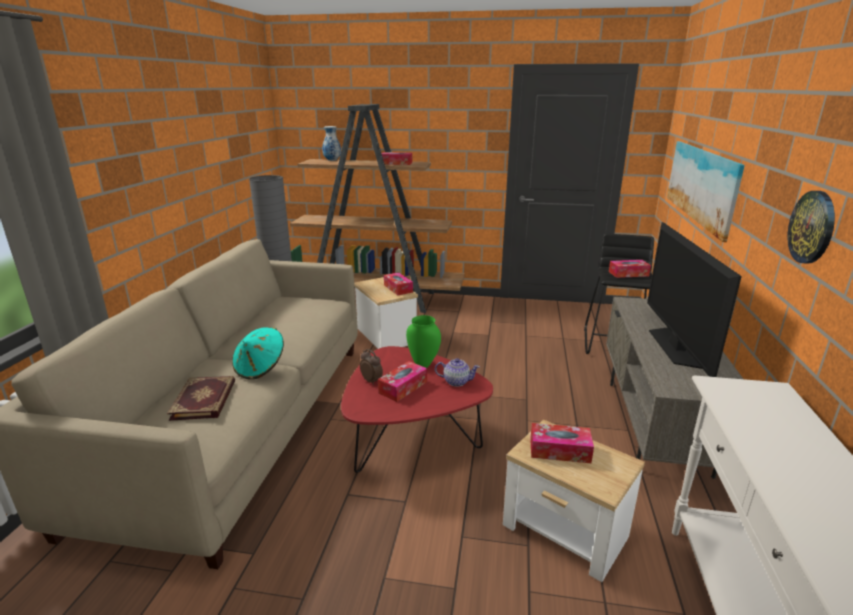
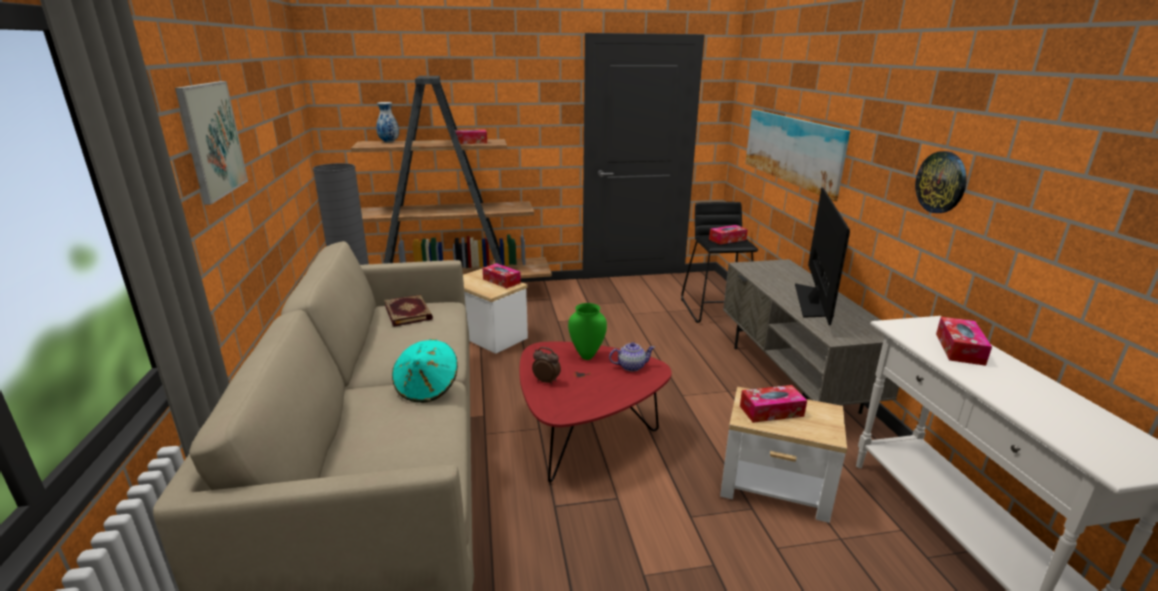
camera: 20 degrees left, 0 degrees up
(144, 149) = (212, 140): none -> picture
(205, 400) = (392, 434): book -> book (409, 312)
(403, 387) = (583, 381): tissue box -> tissue box (959, 349)
(676, 347) = (813, 301): television -> television turned 150 degrees counterclockwise

